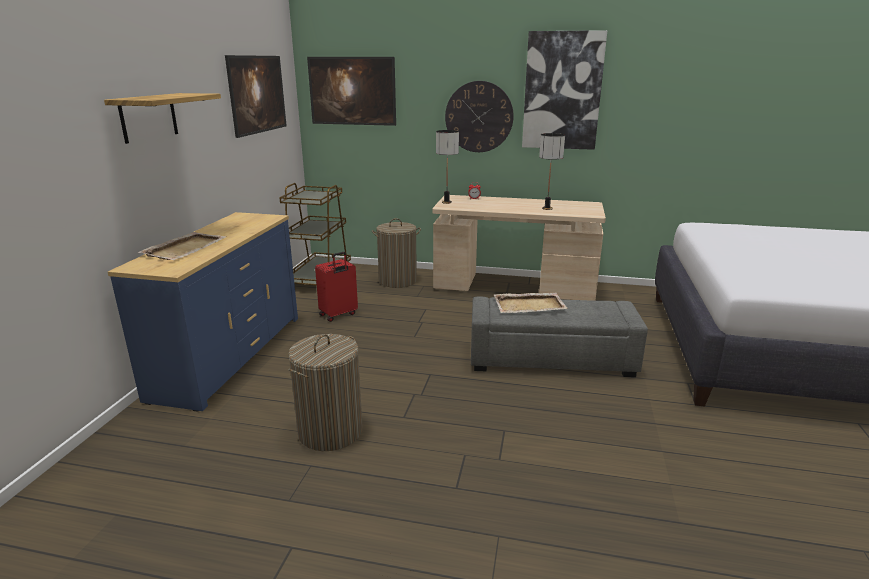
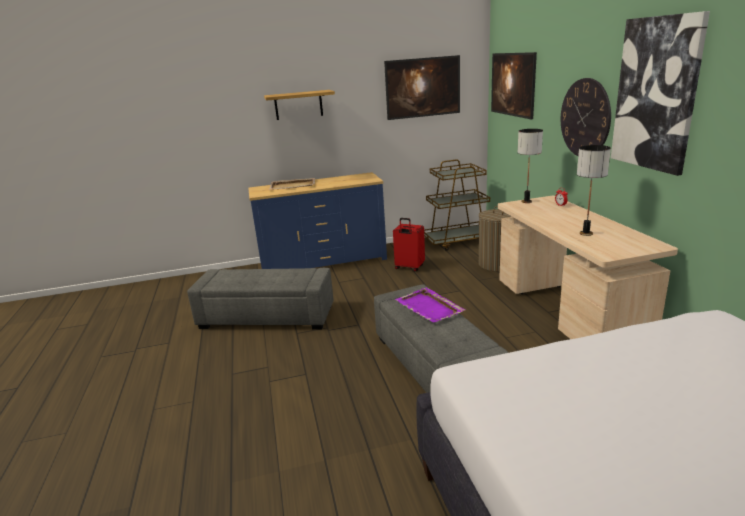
camera: 65 degrees right, 0 degrees up
(330, 431) = (267, 317): laundry basket -> grey ottoman
(530, 305) = (429, 307): beige tray -> purple tray

